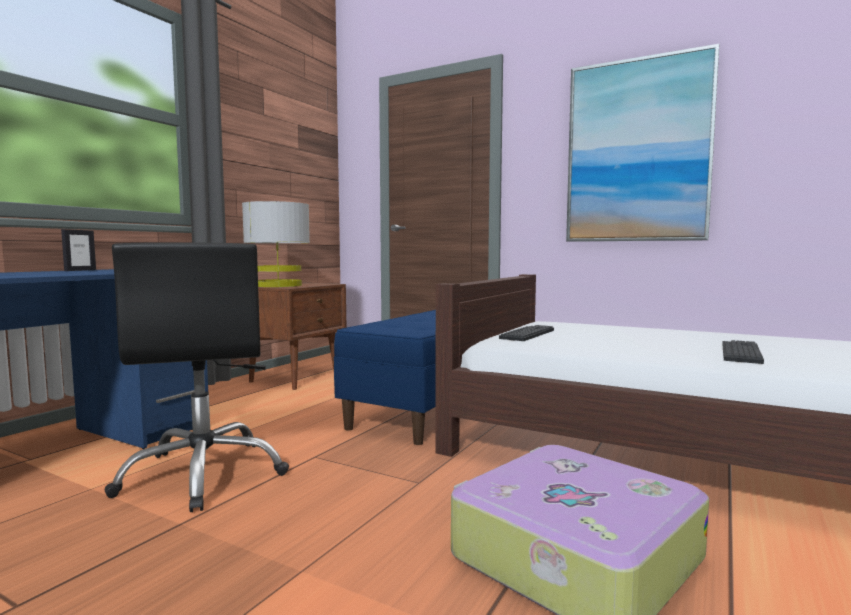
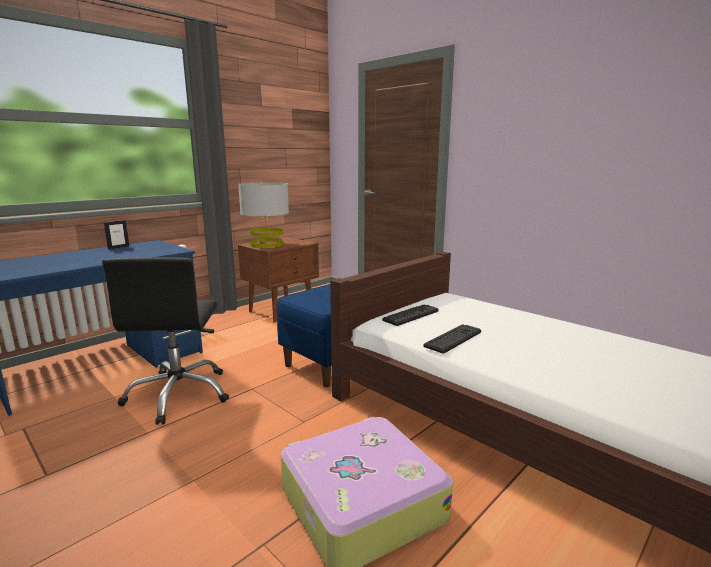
camera: 15 degrees right, 10 degrees up
(637, 151) = (561, 141): picture -> none
(741, 353) = (552, 362): keyboard -> keyboard (453, 339)

